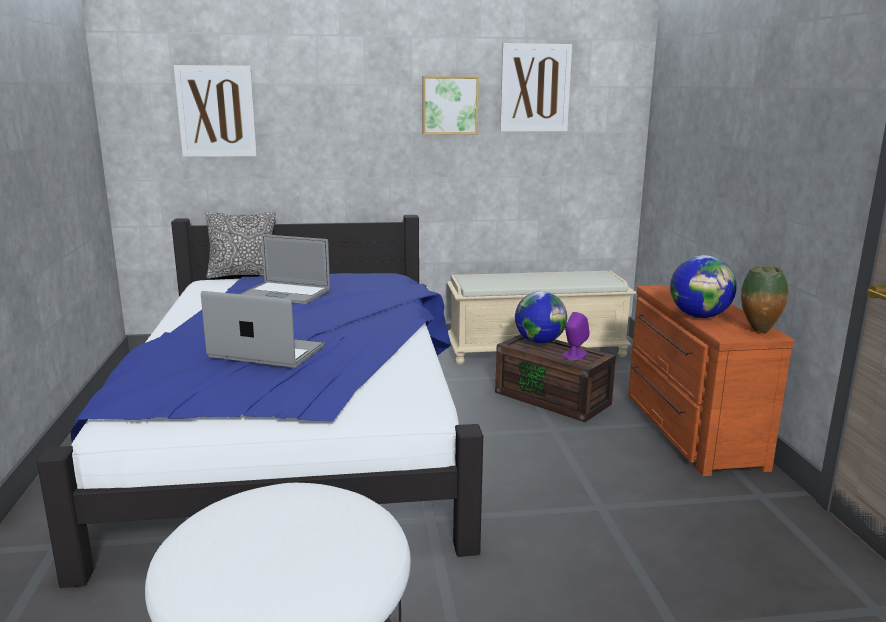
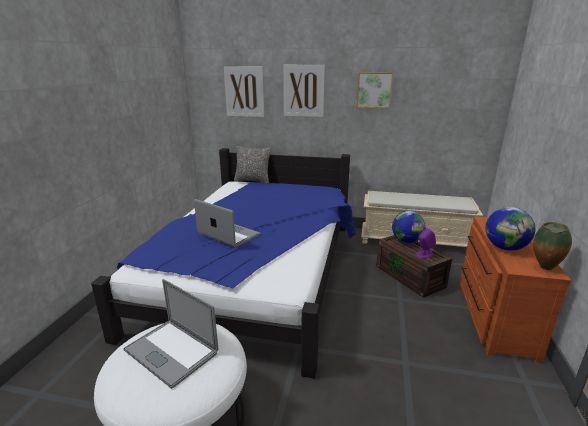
camera: 20 degrees right, 5 degrees up
(285, 293) = (263, 196): laptop -> laptop (171, 351)
(535, 88) = (431, 79): picture -> picture (303, 91)

